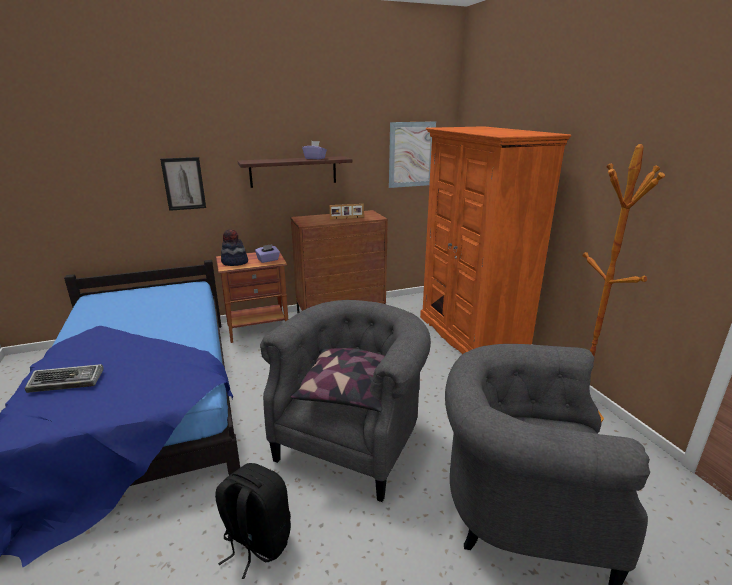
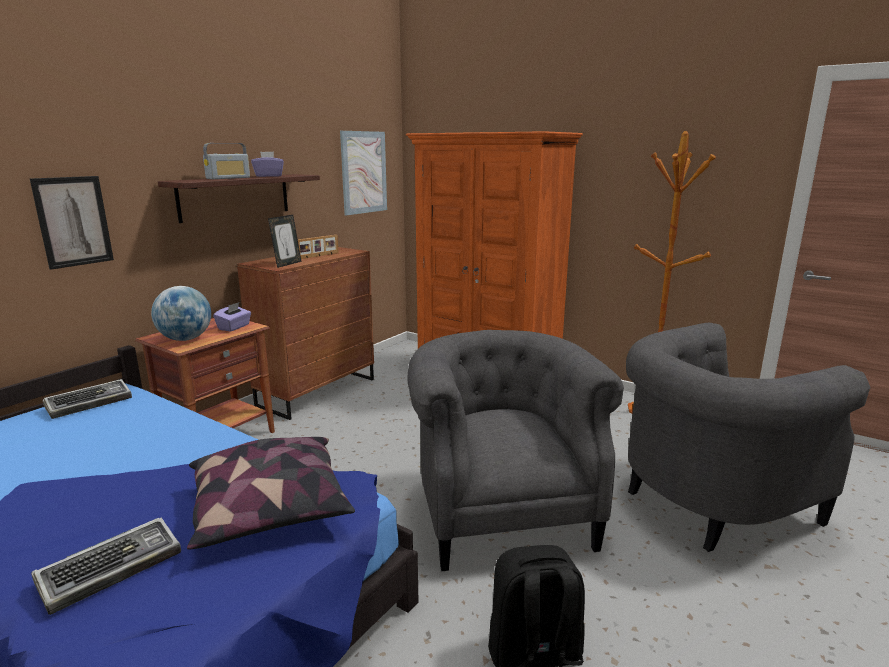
camera: 35 degrees left, 5 degrees down
(174, 290) = (90, 403): none -> keyboard
(234, 262) = (185, 339): hat -> globe
(282, 159) = (228, 178): none -> radio
(315, 222) = (287, 264): none -> picture frame
(348, 392) = (525, 436): pillow -> pillow (271, 510)

